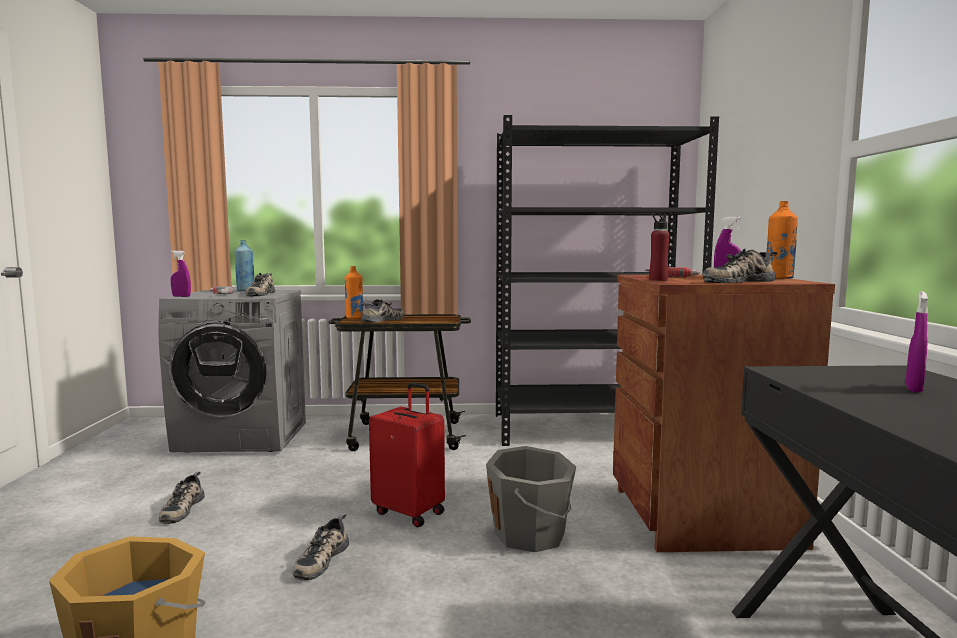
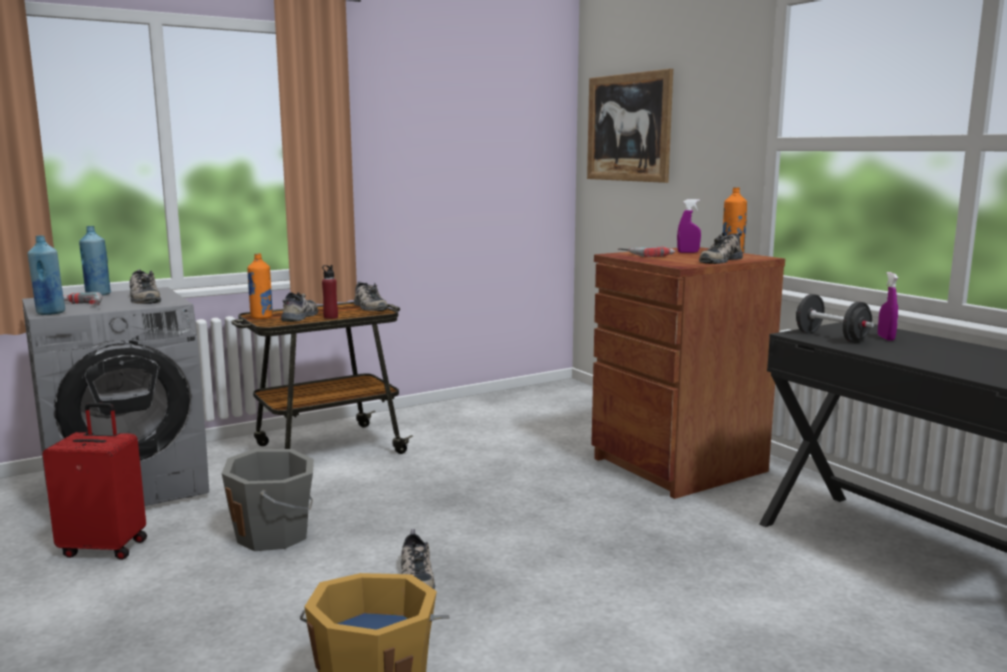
camera: 30 degrees left, 5 degrees up
(181, 296) = (50, 313): purple spray bottle -> blue bottle
(181, 508) = (182, 575): shoe -> shoe (368, 306)
(410, 512) = (440, 518): red suitcase -> red suitcase (105, 547)
(531, 534) = (569, 509): grey bucket -> grey bucket (275, 534)
(591, 428) = (508, 408): black bookcase -> none
(658, 280) = (659, 262): red bottle -> red bottle (330, 317)
(730, 160) = (628, 127): none -> picture
(824, 378) = (831, 337): none -> black dumbbell

